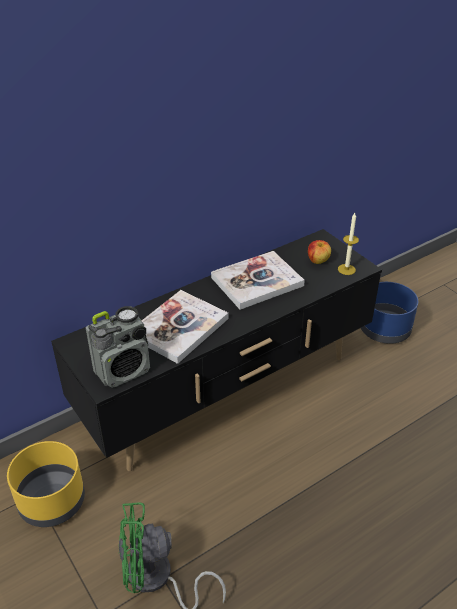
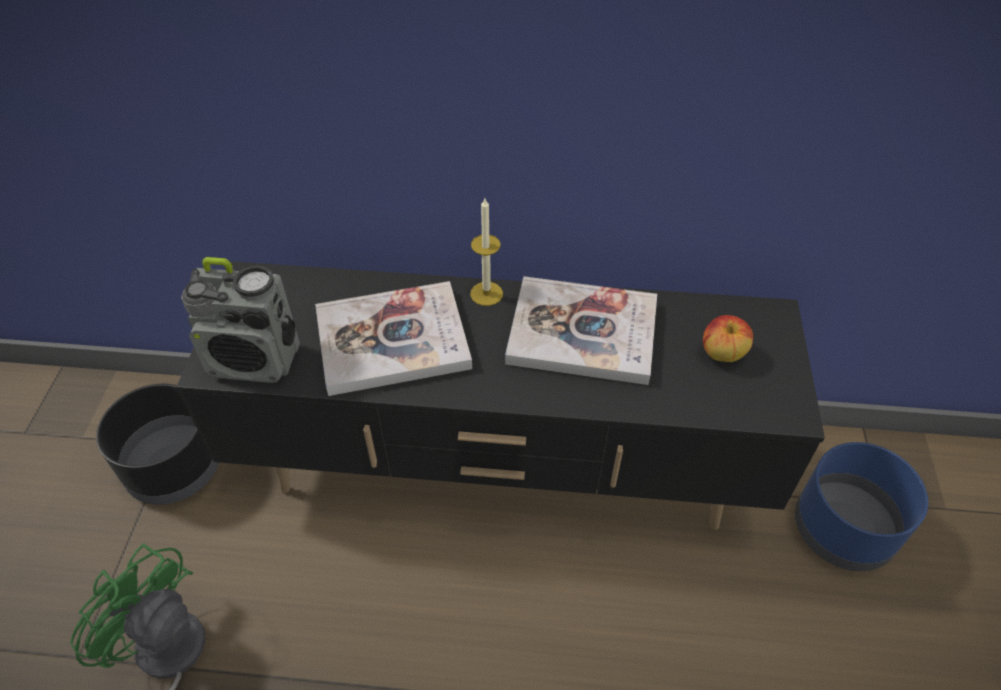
camera: 40 degrees right, 10 degrees up
(51, 502) = (173, 467): yellow planter -> black planter
(346, 269) = (756, 398): candle -> candle (486, 293)

